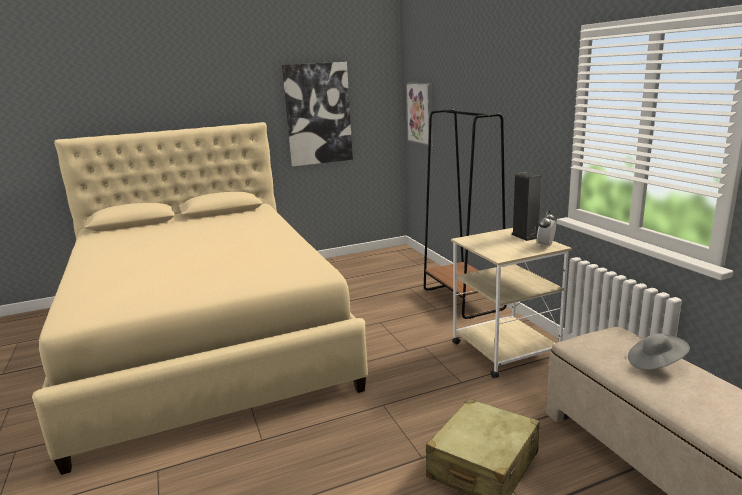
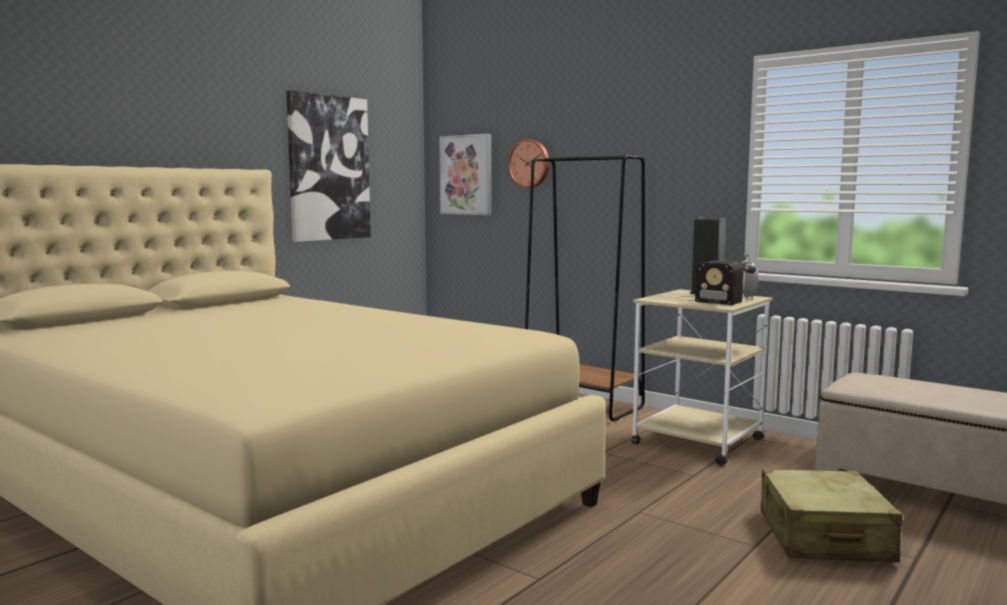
camera: 30 degrees left, 10 degrees down
(450, 108) = (529, 163): none -> wall clock
(503, 246) = (705, 300): none -> radio
(655, 364) = (934, 388): grey hat -> none

